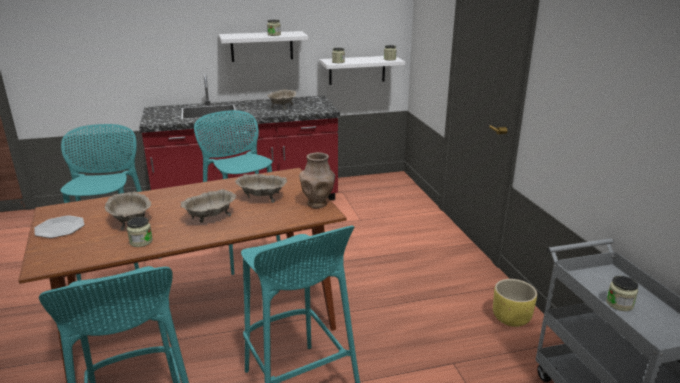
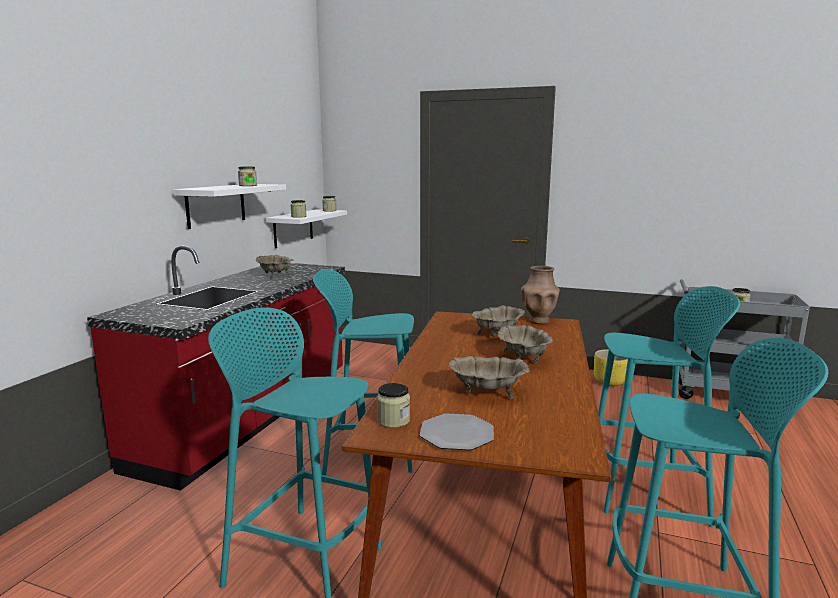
camera: 55 degrees left, 10 degrees down
(141, 242) = (555, 394): jar -> jar (393, 420)

